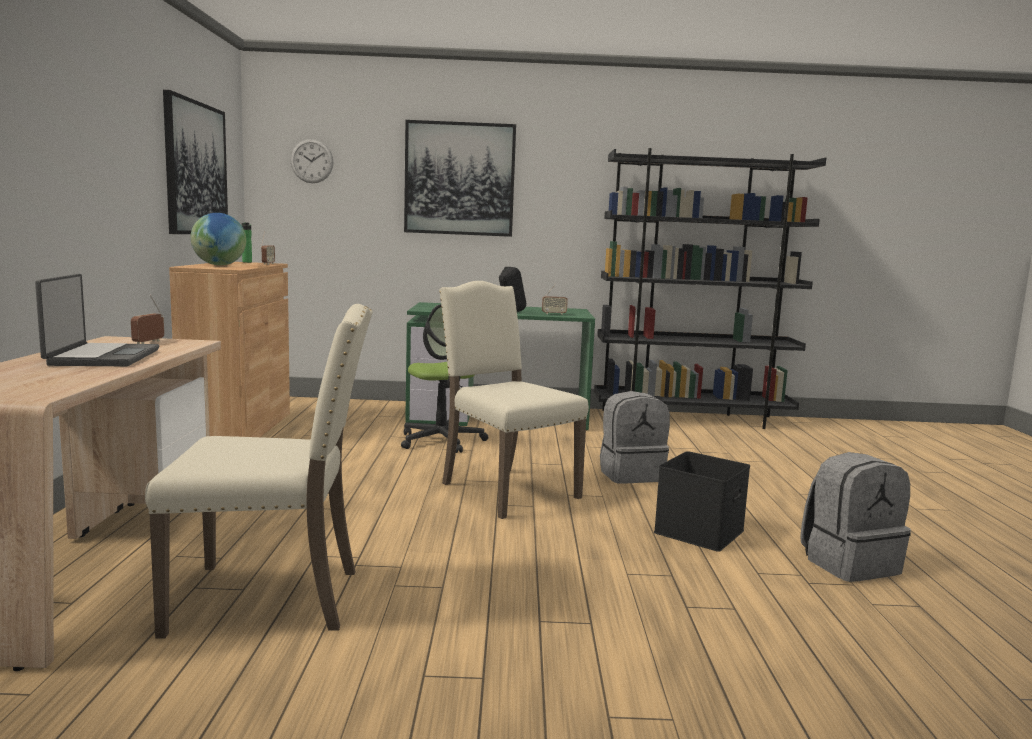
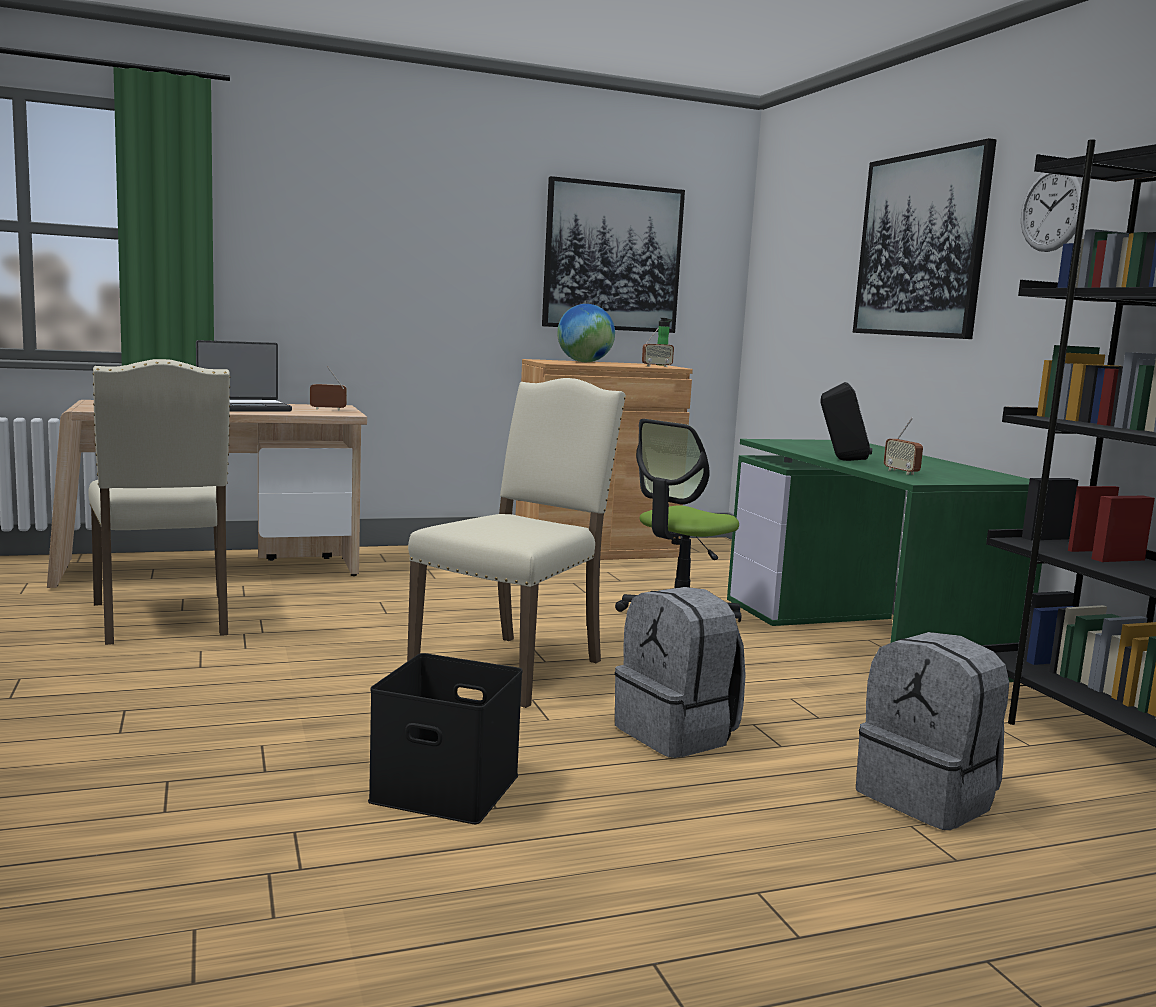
camera: 70 degrees right, 0 degrees up
(312, 161) = (793, 238): wall clock -> wall clock (1052, 209)
(849, 563) = (370, 921): grey backpack -> grey backpack (928, 798)

